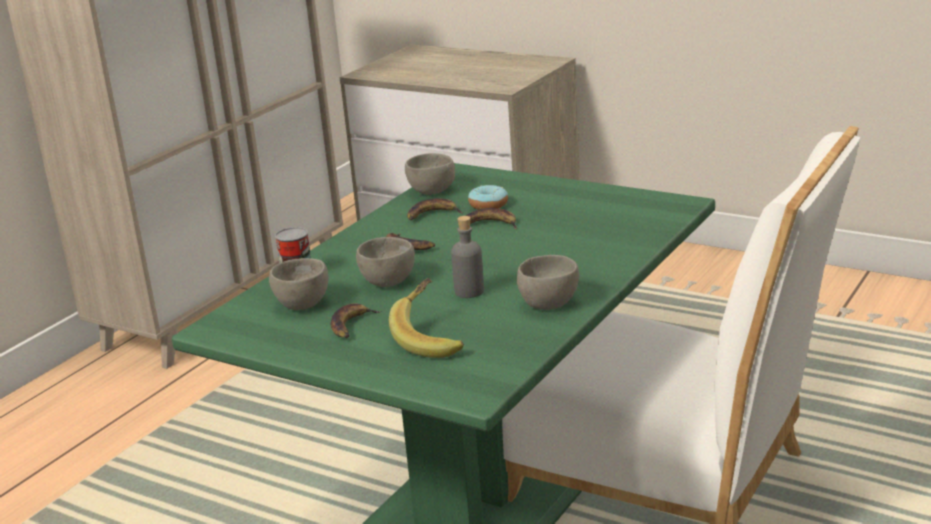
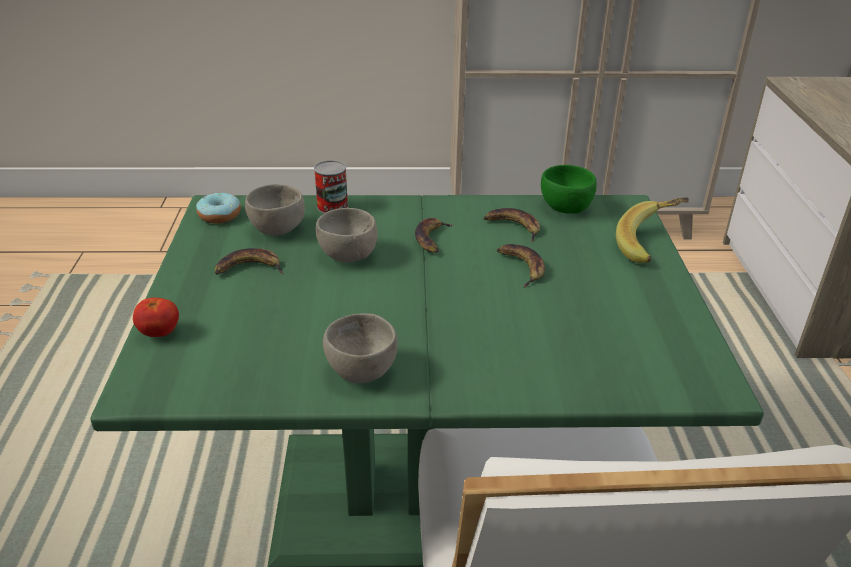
camera: 55 degrees right, 10 degrees up
(403, 375) = (159, 333): none -> tomato
(433, 191) = (565, 208): grey bowl -> green bowl
(433, 338) = (242, 323): banana -> banana (651, 245)
(469, 291) = (356, 309): grey bottle -> none
(488, 205) = (566, 250): donut -> donut (219, 215)

